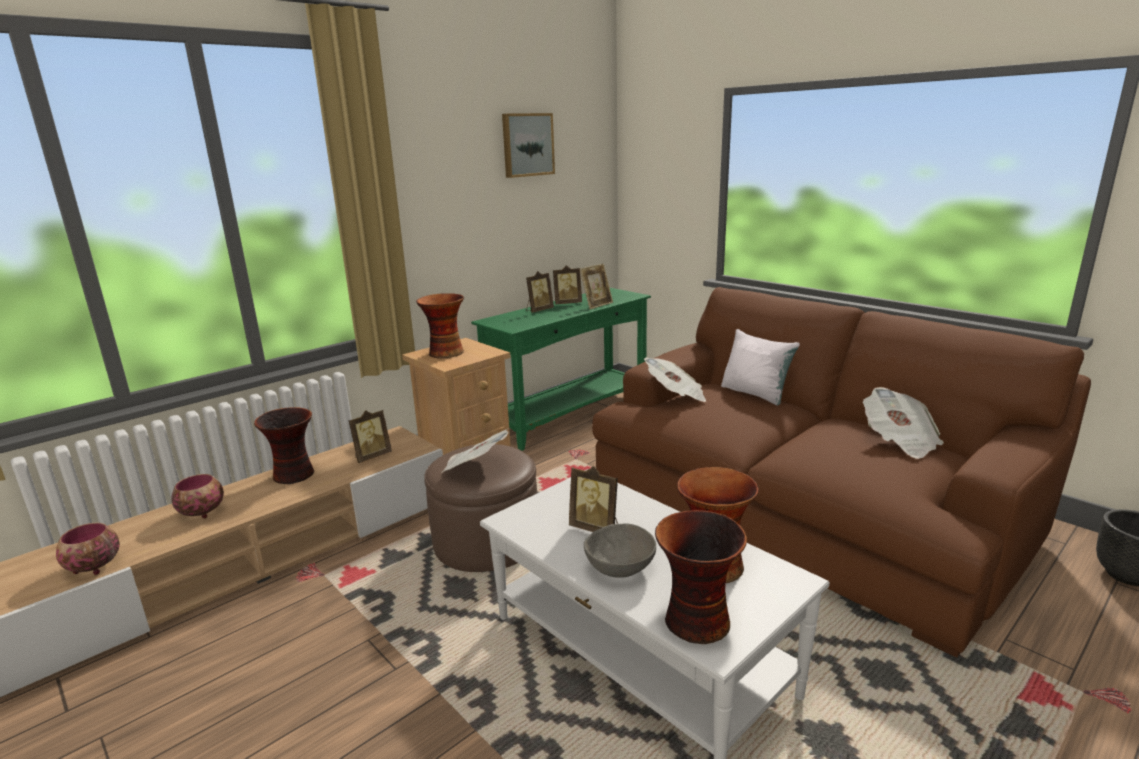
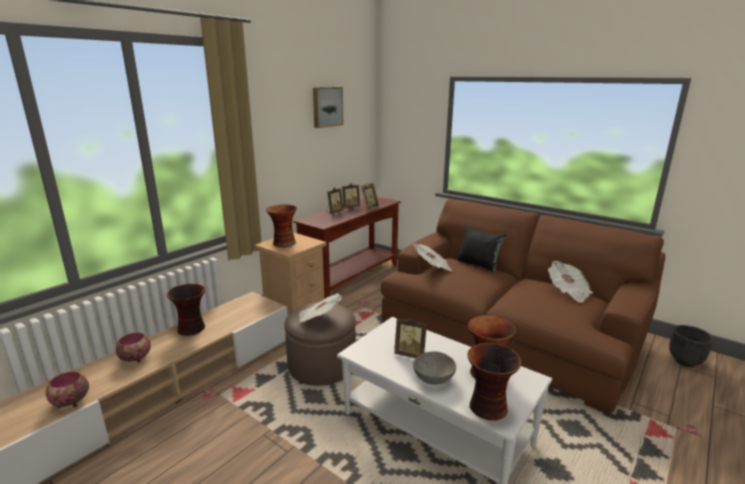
camera: 10 degrees left, 0 degrees up
(371, 456) = (241, 313): picture frame -> none
(570, 414) = (351, 277): green console table -> brown console table
(755, 393) = (478, 264): white pillow -> black pillow

